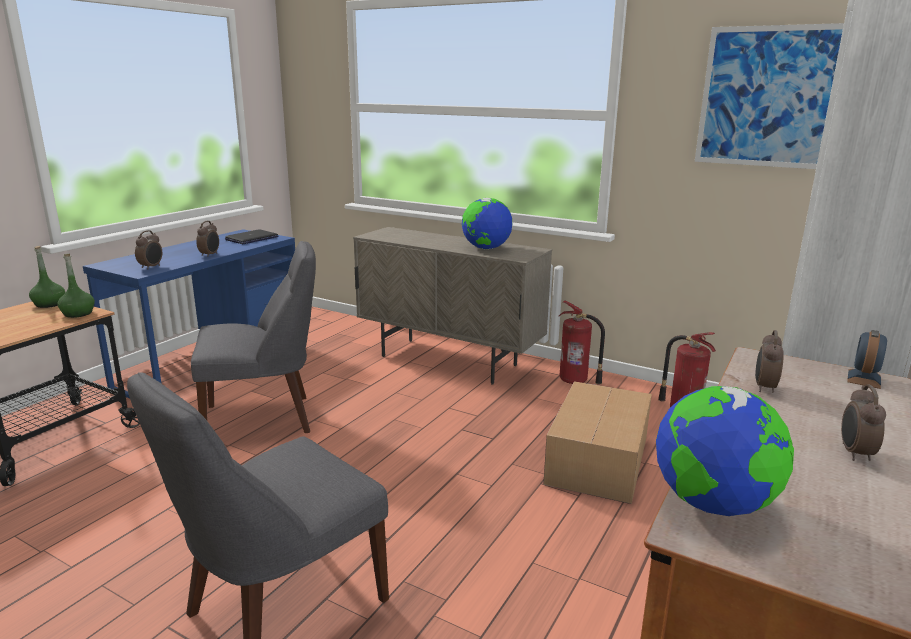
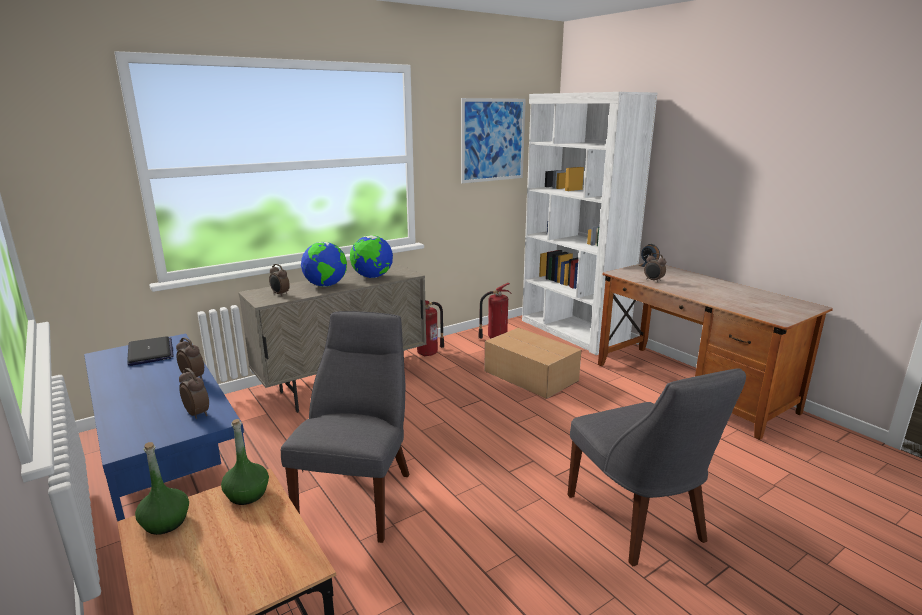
camera: 65 degrees left, 0 degrees up
(713, 504) = (758, 312): globe -> globe (326, 285)
(854, 453) = (717, 285): alarm clock -> alarm clock (280, 294)

